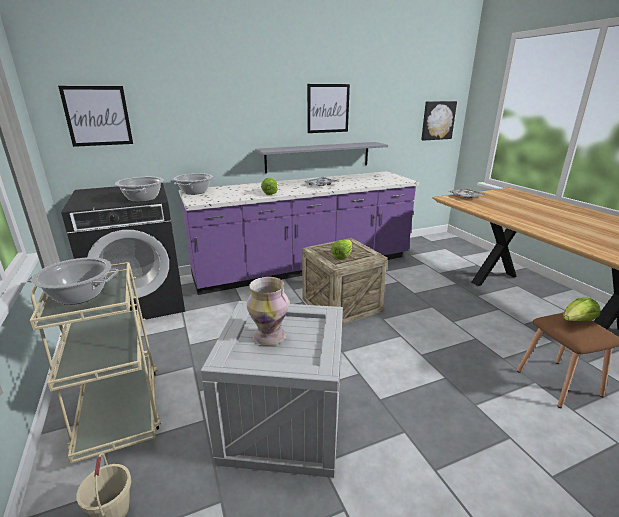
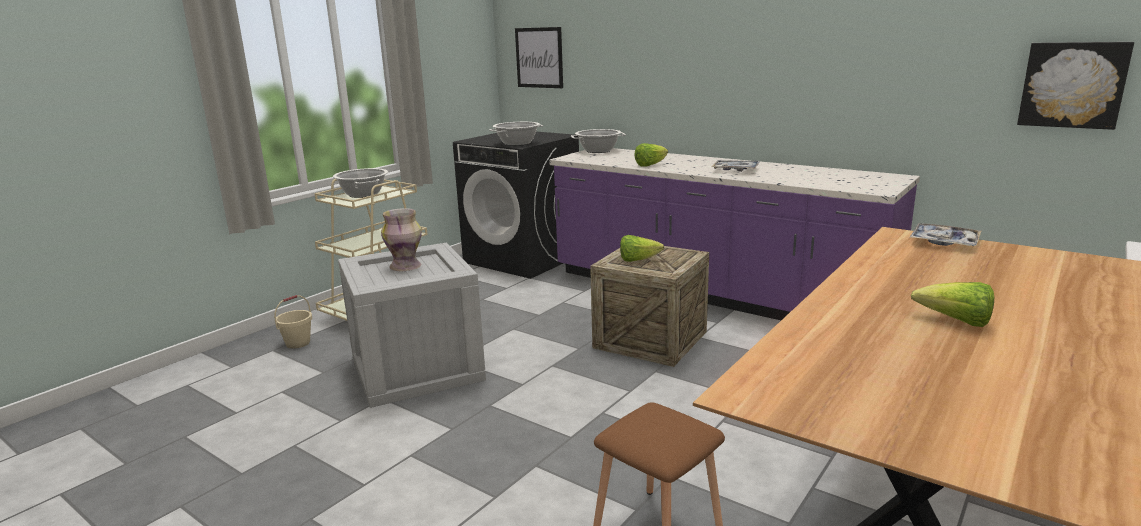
camera: 60 degrees right, 5 degrees down
(318, 157) = (780, 130): grey shelf -> none
(328, 108) = (801, 54): picture -> none
(576, 322) = (668, 425): lettuce -> lettuce (955, 321)

